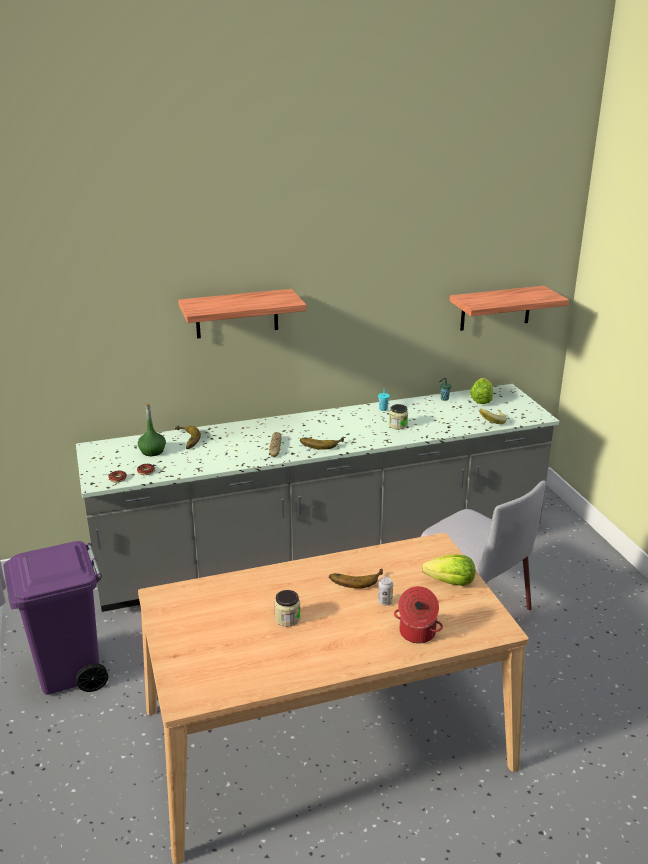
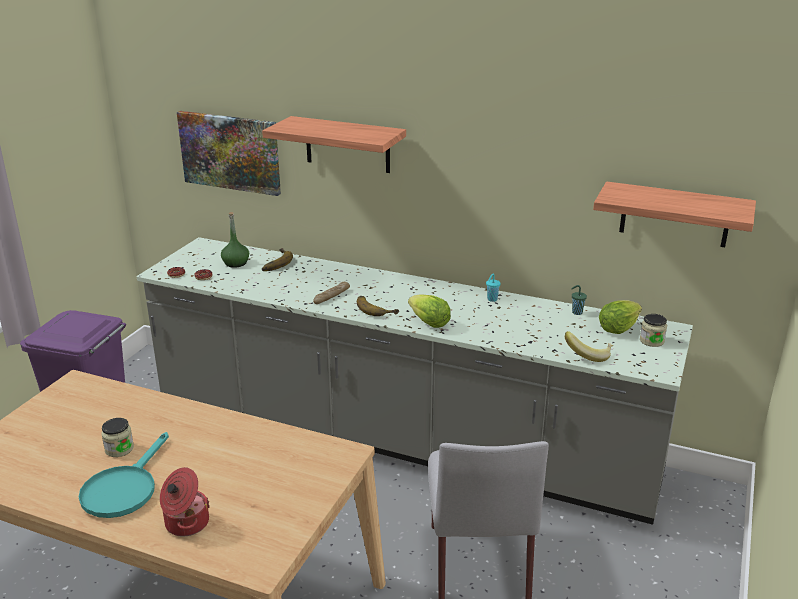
camera: 40 degrees right, 0 degrees up
(110, 348) = (230, 152): none -> picture
(339, 638) = (124, 488): none -> turquoise frying pan
(355, 578) = (224, 445): banana -> none
(385, 602) = (210, 480): can -> none
(398, 425) = (479, 320): jar -> jar (651, 341)
(450, 582) = (294, 496): lettuce -> lettuce (429, 323)

